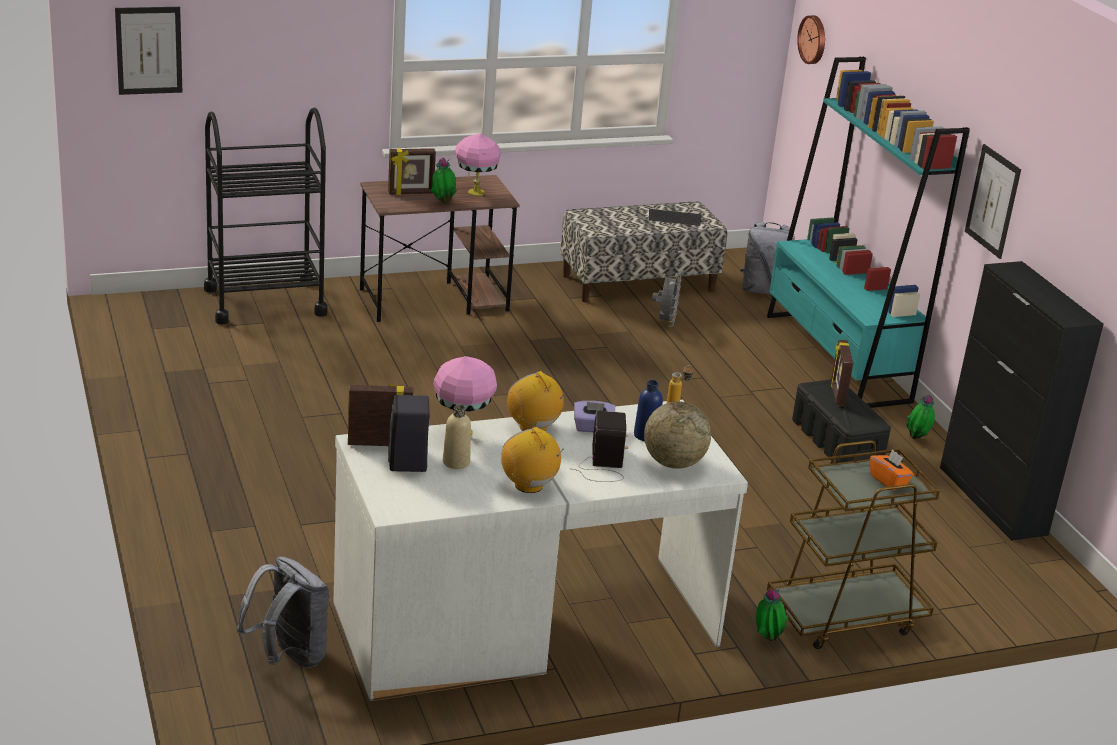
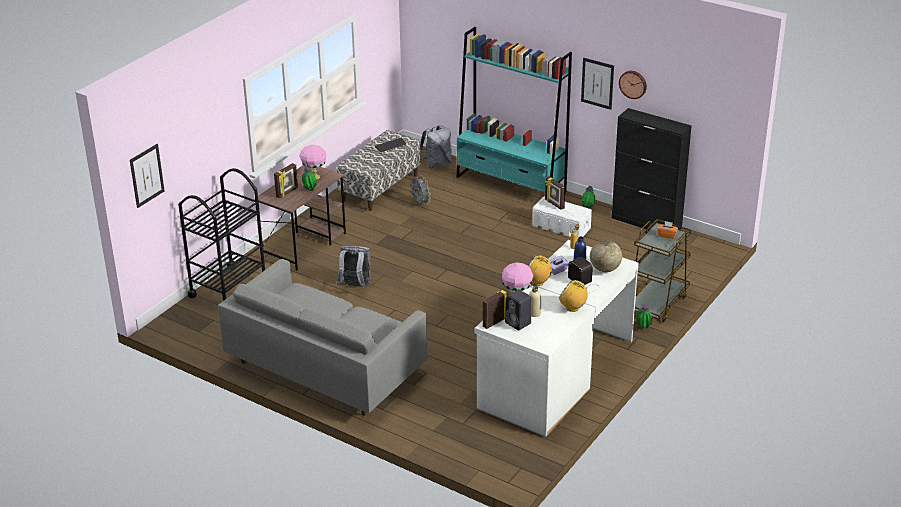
camera: 35 degrees left, 5 degrees up
(225, 444) = (326, 368): none -> grey sofa
(288, 657) = (492, 439): grey backpack -> grey backpack (355, 287)
(813, 39) = (423, 22): wall clock -> wall clock (633, 84)
(837, 442) = (561, 227): black storage box -> white storage box

